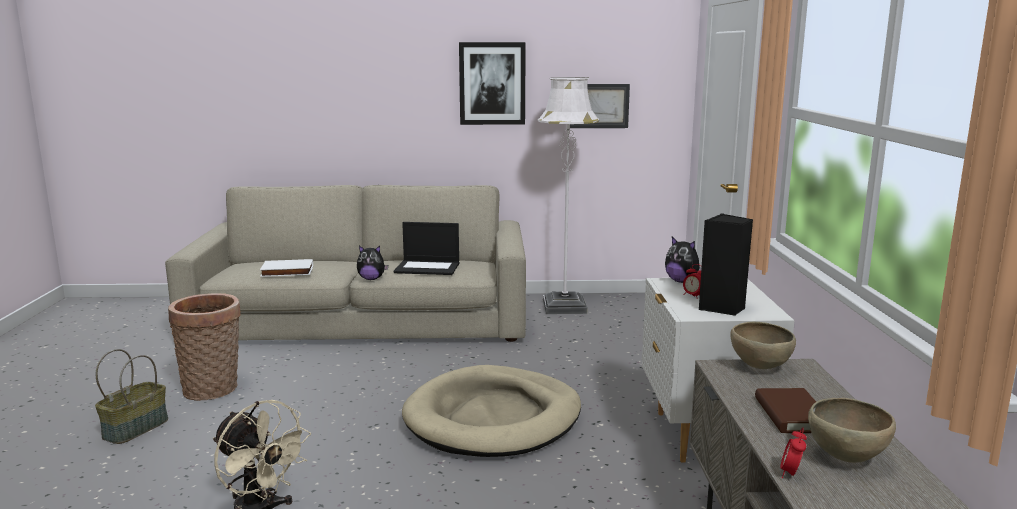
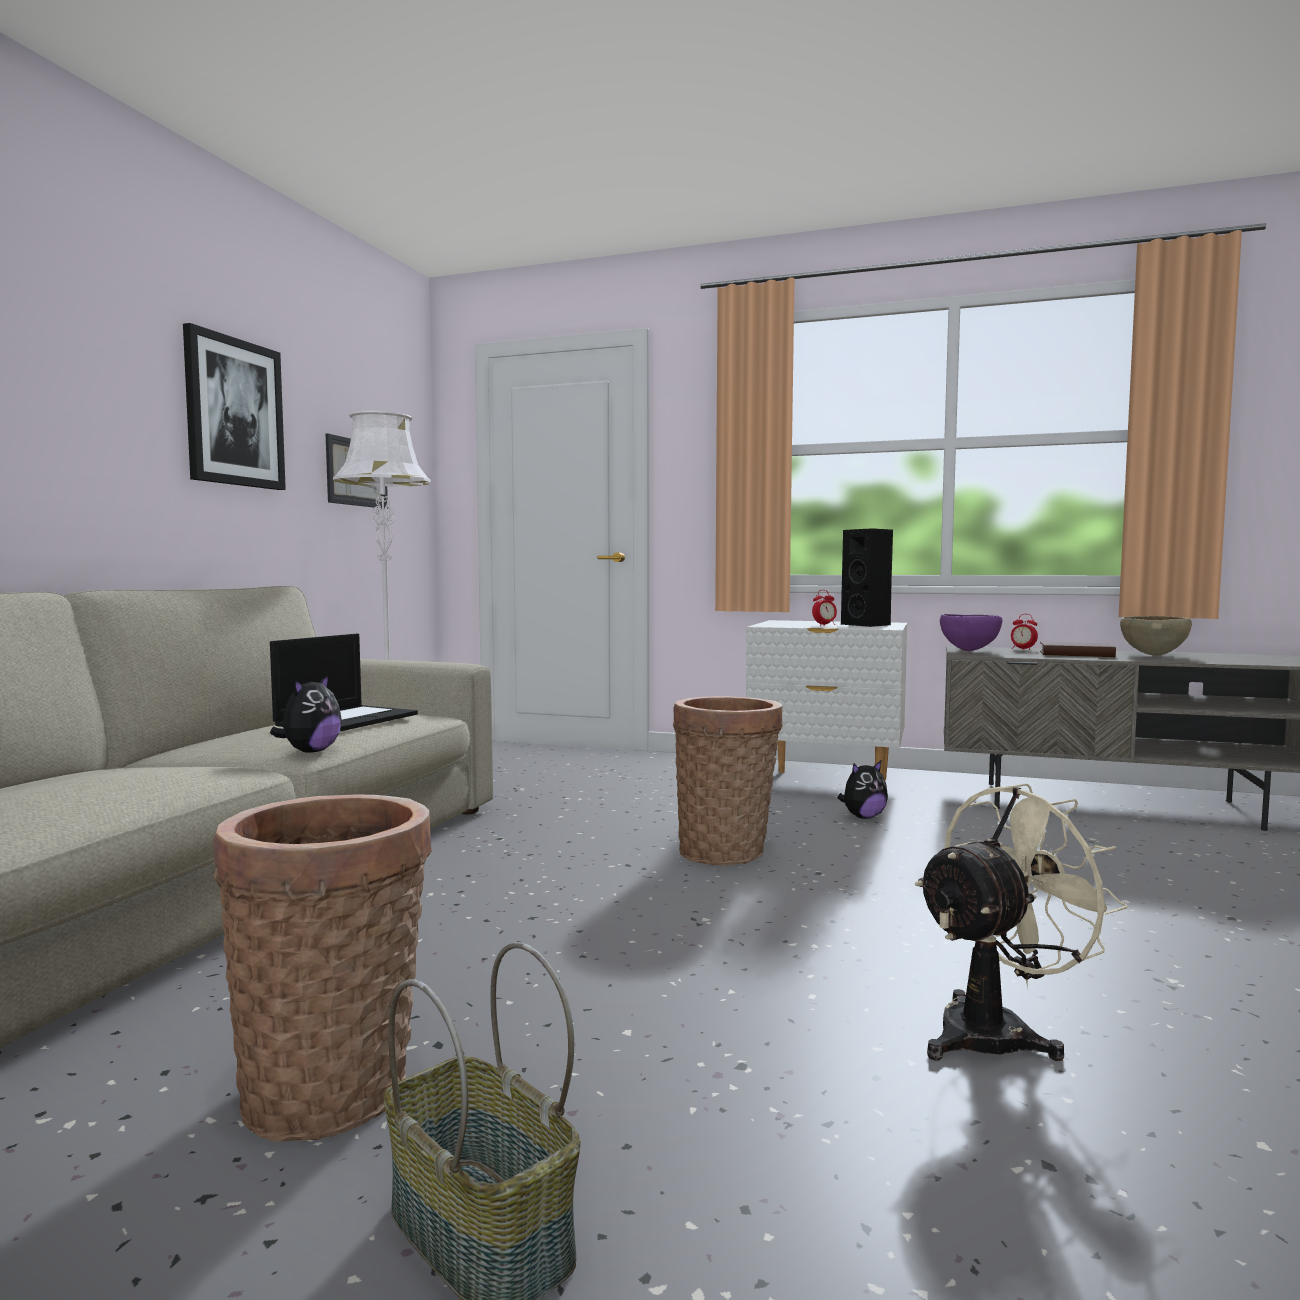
camera: 70 degrees left, 10 degrees down
(286, 272) = (126, 783): white book -> none
(493, 418) = (726, 850): beige dog bed -> basket
(682, 281) = (771, 624): plush toy -> plush toy (863, 817)
(759, 367) = (969, 651): brown bowl -> purple bowl
(791, 474) = (1192, 661): alarm clock -> alarm clock (1023, 649)

